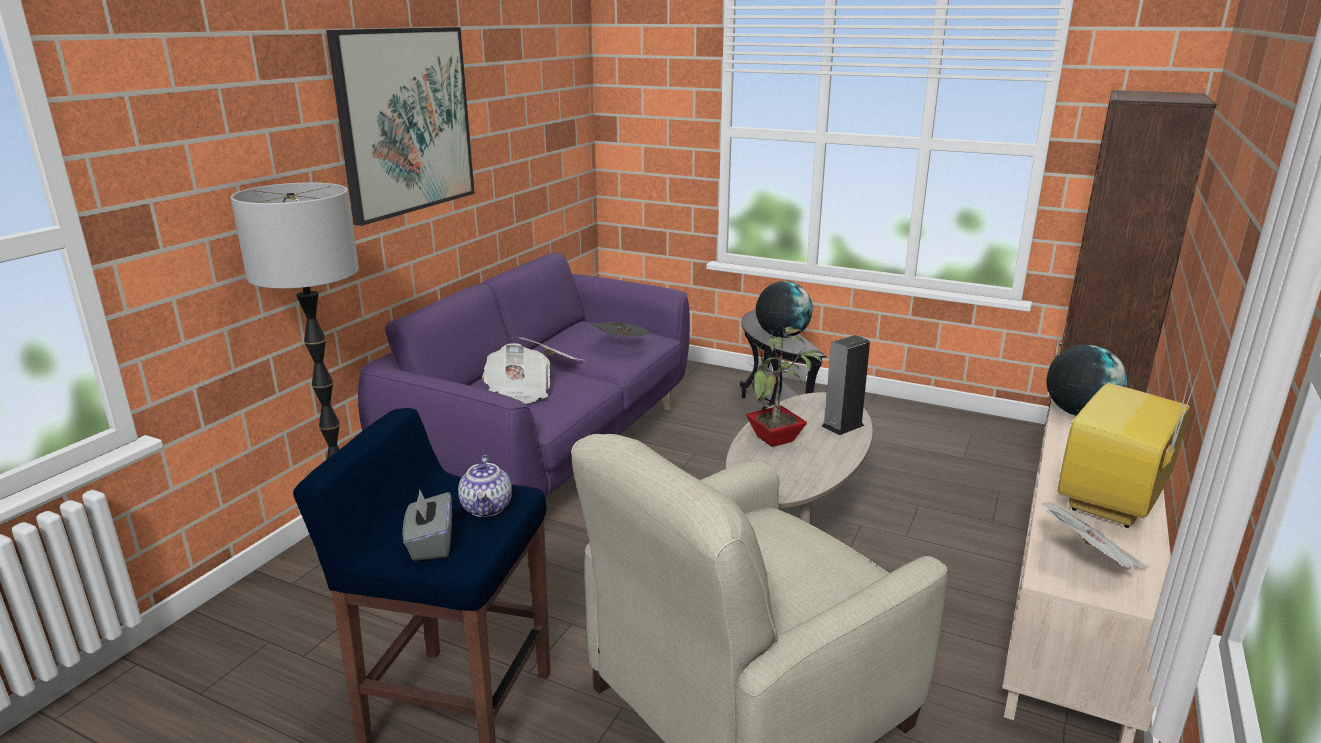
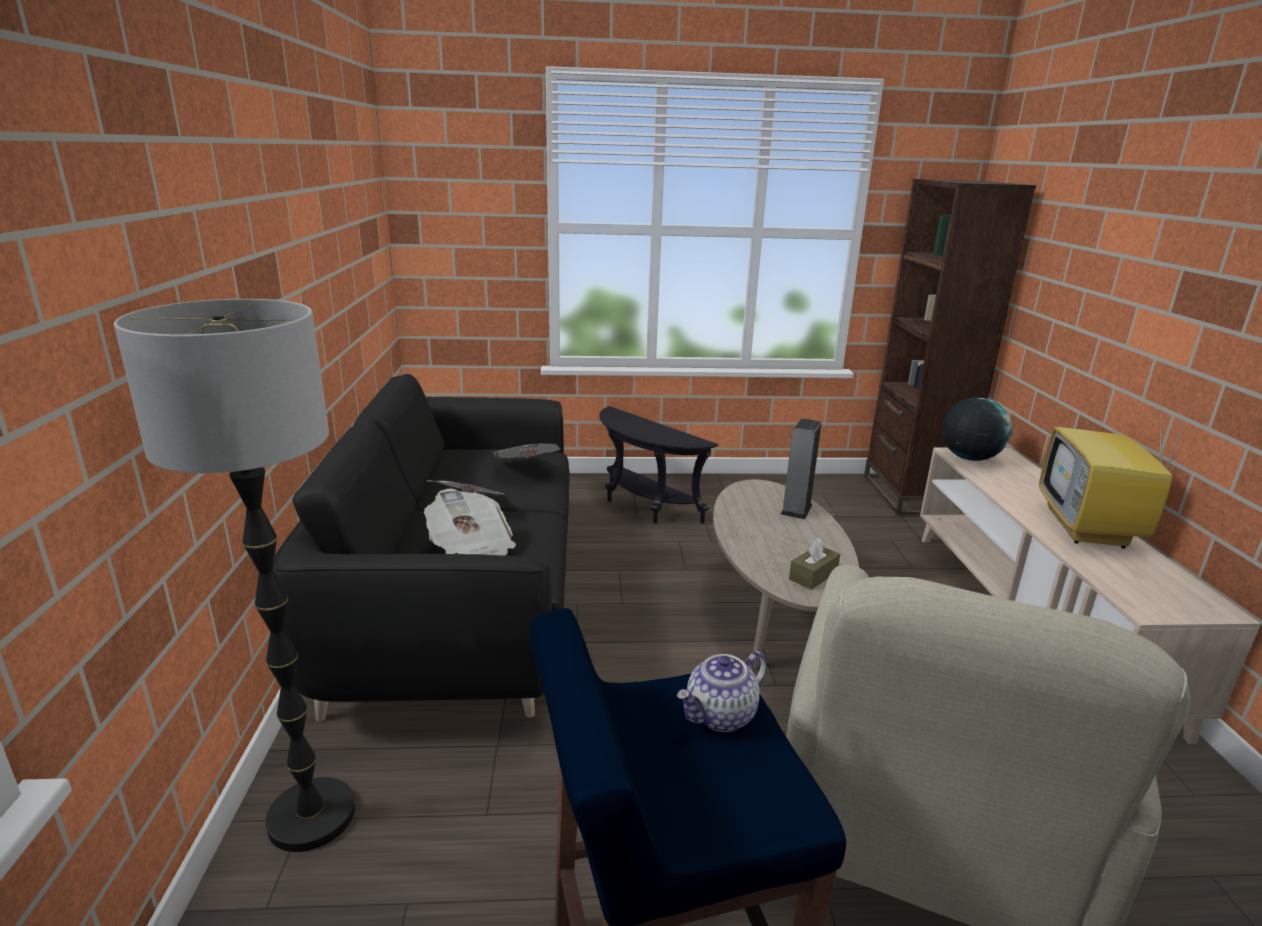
camera: 30 degrees left, 0 degrees up
(405, 121) = (260, 212): picture -> none
(431, 544) = (725, 797): grey tissue box -> none
(487, 508) = (721, 716): teapot -> teapot turned 90 degrees clockwise
(548, 448) = (460, 604): purple sofa -> black sofa
(776, 440) = (761, 538): potted plant -> none
(782, 336) = (658, 431): globe -> none
(784, 478) = (813, 576): none -> brown tissue box
(1090, 561) = (1145, 585): newspaper -> none

